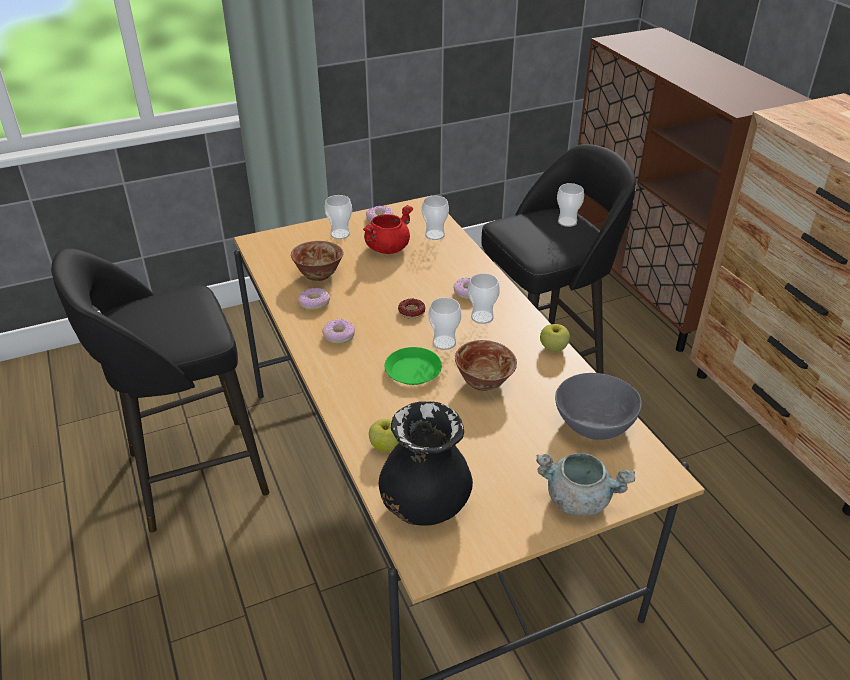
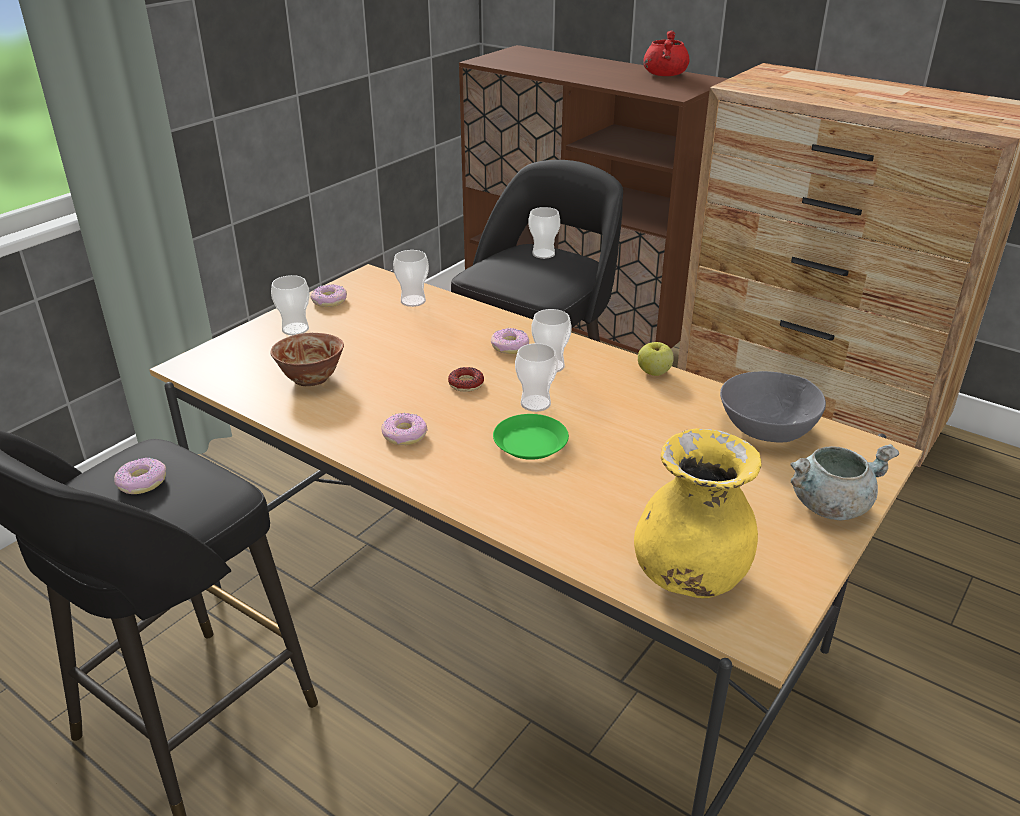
camera: 30 degrees left, 5 degrees down
(314, 303) = (336, 410): donut -> donut (142, 482)
(386, 446) = (581, 531): apple -> none
(387, 247) = (369, 327): red cooking pot -> red cooking pot (664, 74)
(425, 506) = (690, 576): black vase -> yellow vase
(484, 382) = (619, 428): bowl -> none

